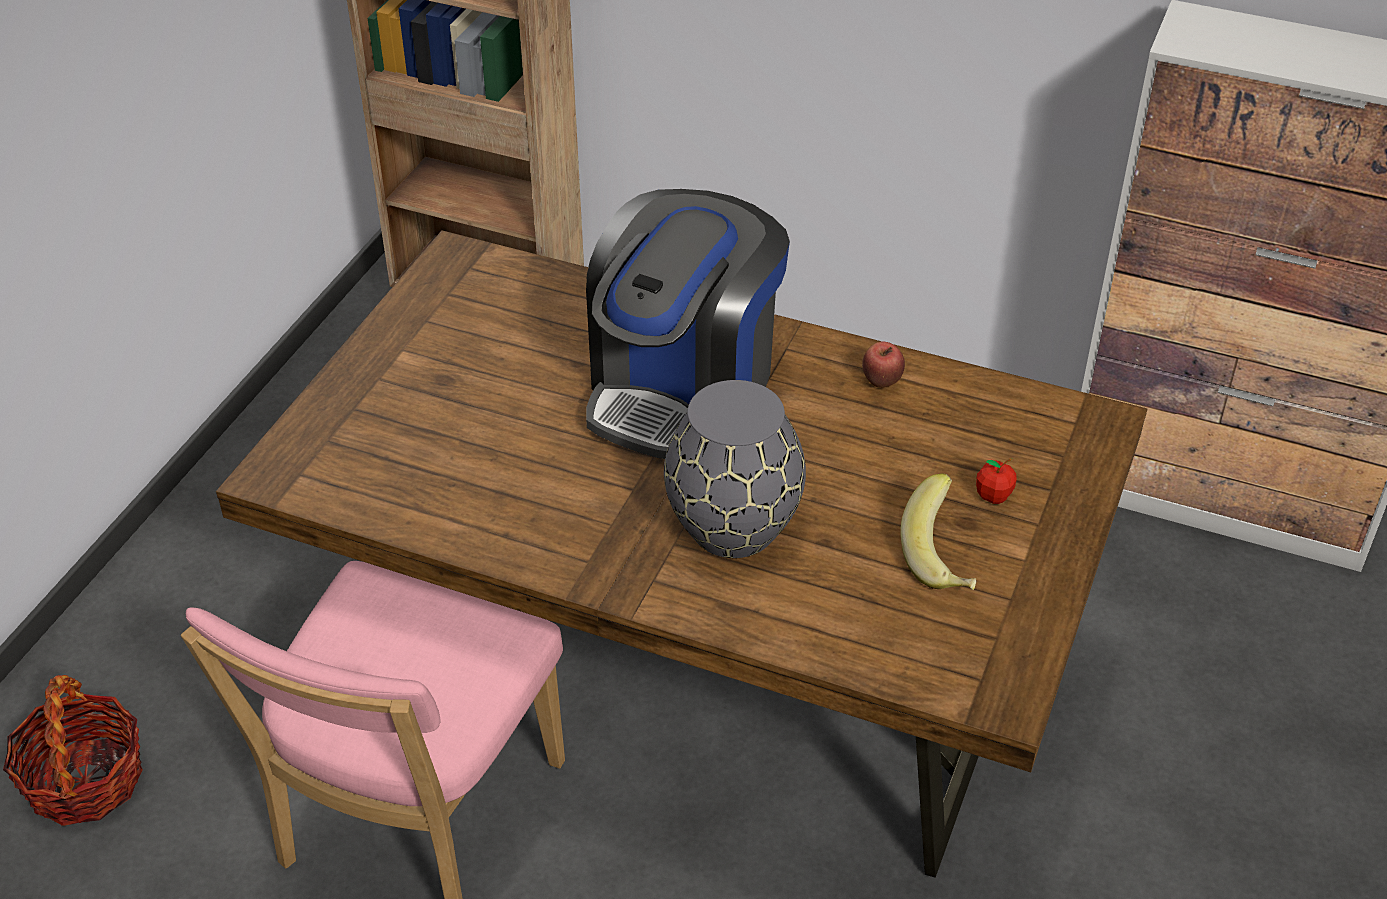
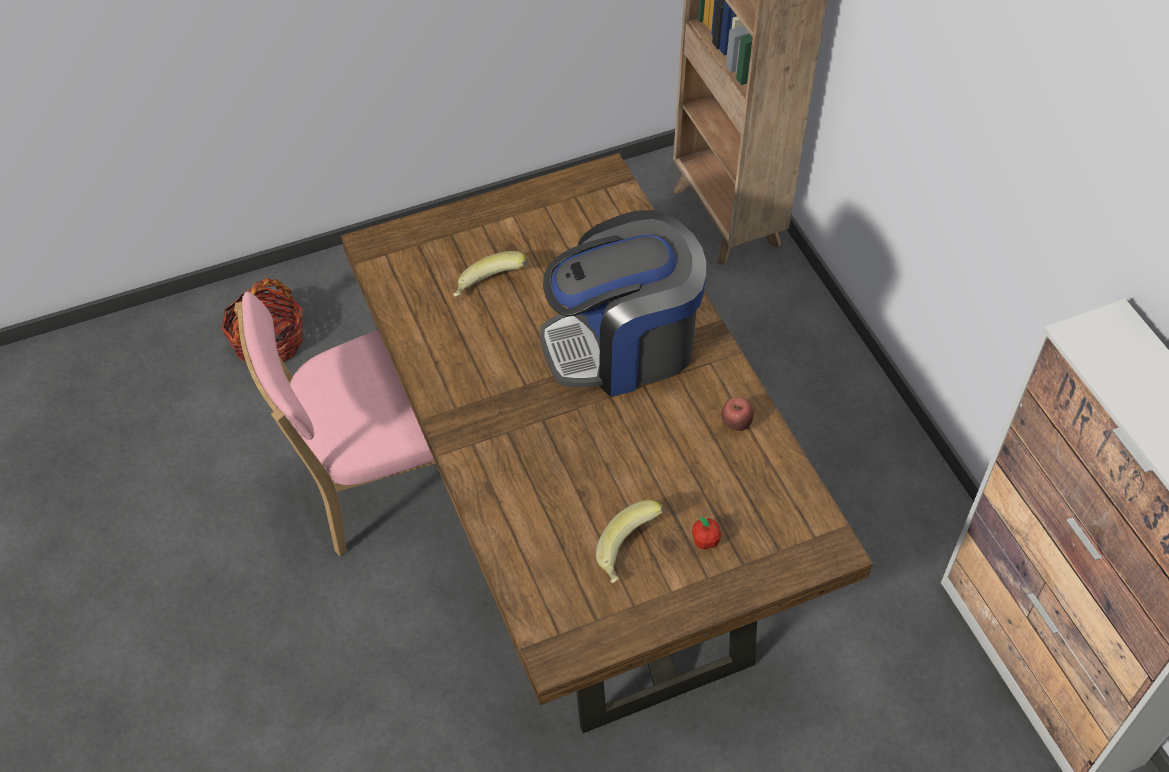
camera: 45 degrees right, 10 degrees up
(471, 429) = (490, 289): none -> banana
(732, 526) = (547, 446): grey vase -> none

